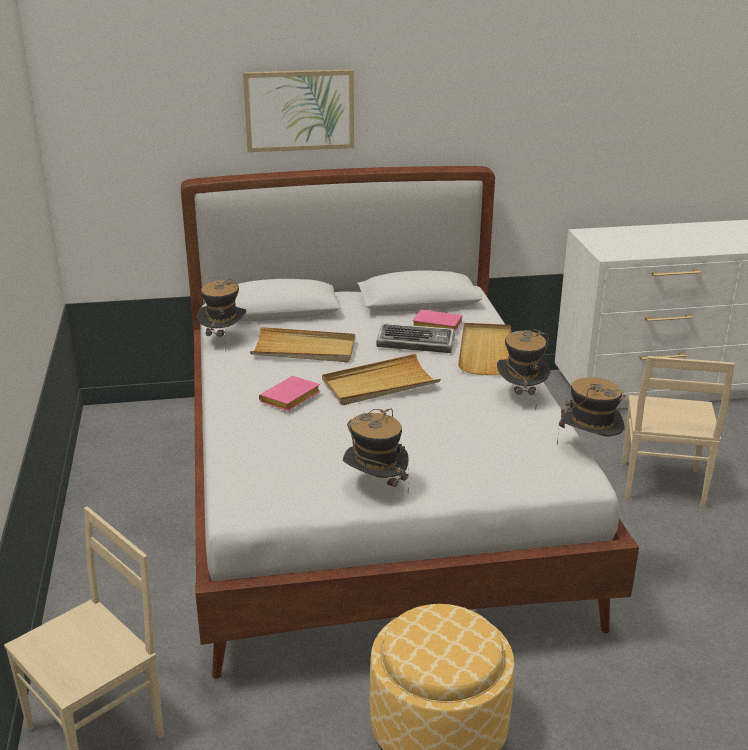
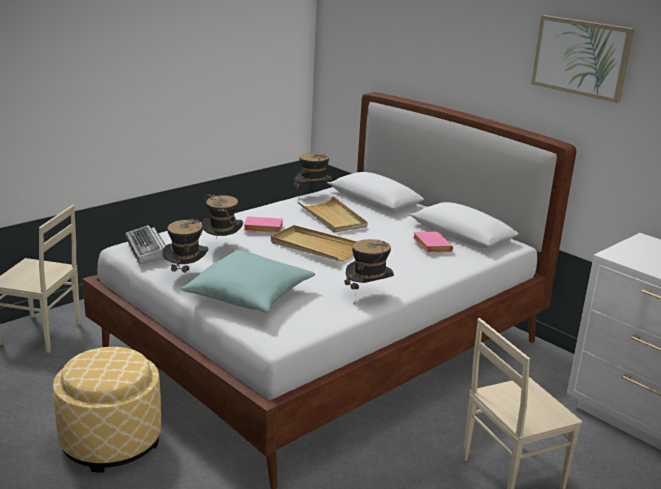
camera: 55 degrees right, 5 degrees down
(299, 110) = (449, 59): picture -> picture (581, 57)
(417, 343) = (394, 246): keyboard -> keyboard (148, 250)
(467, 462) = (249, 296): none -> turquoise pillow
(486, 352) = (418, 270): beige tray -> none
(588, 448) = (322, 334): hat -> hat (222, 247)

